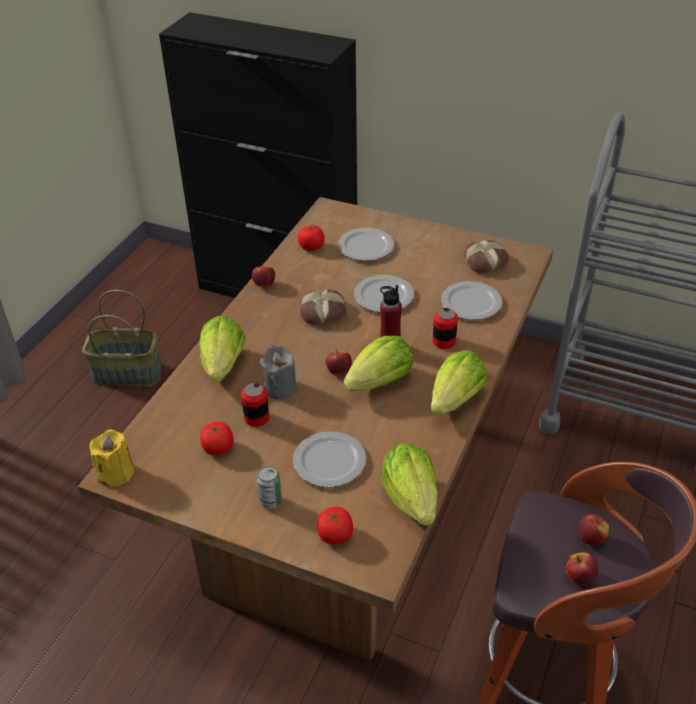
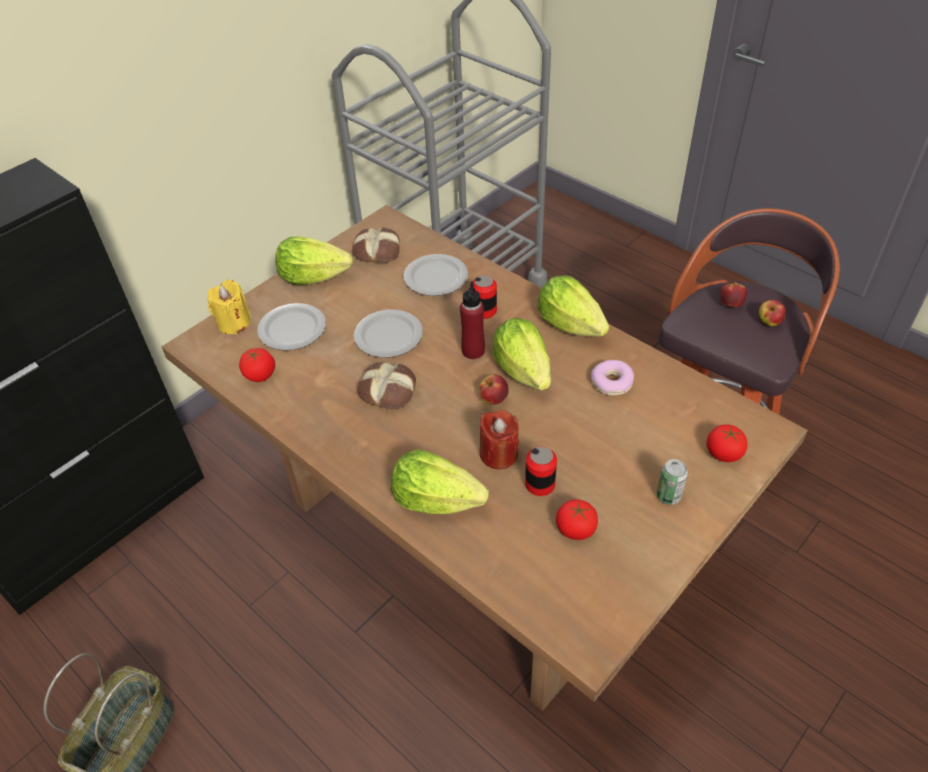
camera: 70 degrees left, 5 degrees up
(116, 473) = (585, 642): yellow candle -> yellow candle (234, 323)
(264, 284) = (305, 433): apple -> none
(280, 388) = (498, 454): grey candle -> red candle
(331, 461) = (625, 435): plate -> none
(392, 442) = (612, 383): none -> donut
(411, 498) = (689, 387): lettuce -> lettuce (313, 277)

